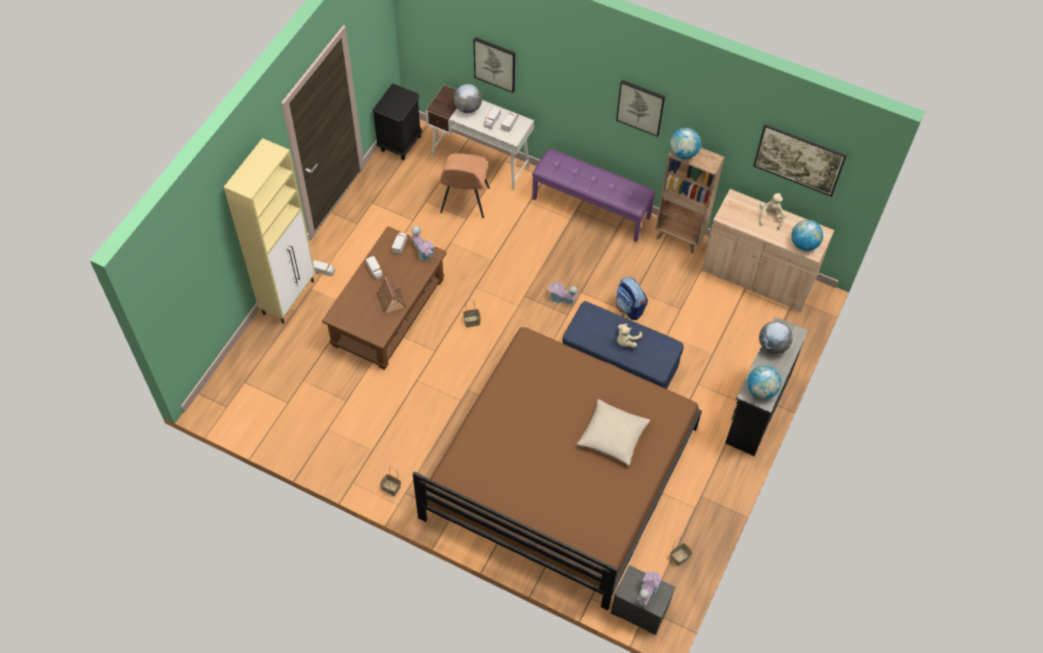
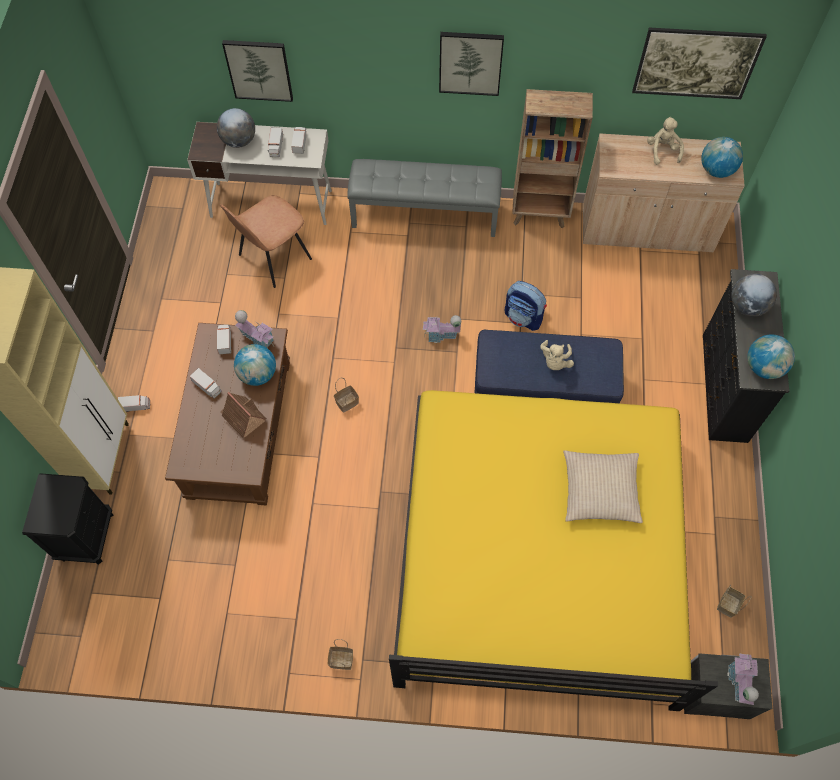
camera: 20 degrees left, 5 degrees up
(400, 143) = (165, 214): black nightstand -> black nightstand (86, 536)
(464, 201) = (273, 258): brown chair -> brown chair turned 60 degrees clockwise
(559, 472) = (538, 553): brown bed -> yellow bed
(591, 207) = (425, 214): purple bench -> grey bench
(683, 153) = (542, 105): globe -> globe (258, 374)

